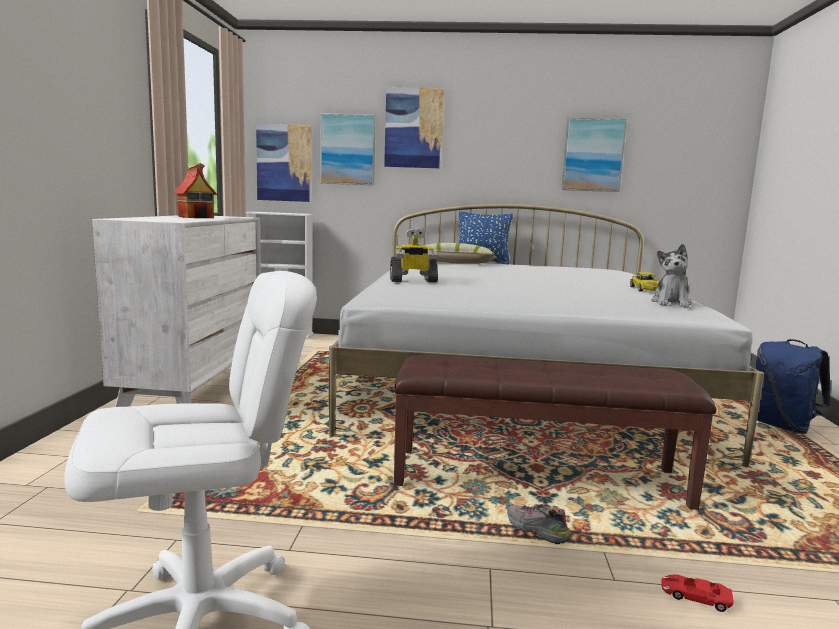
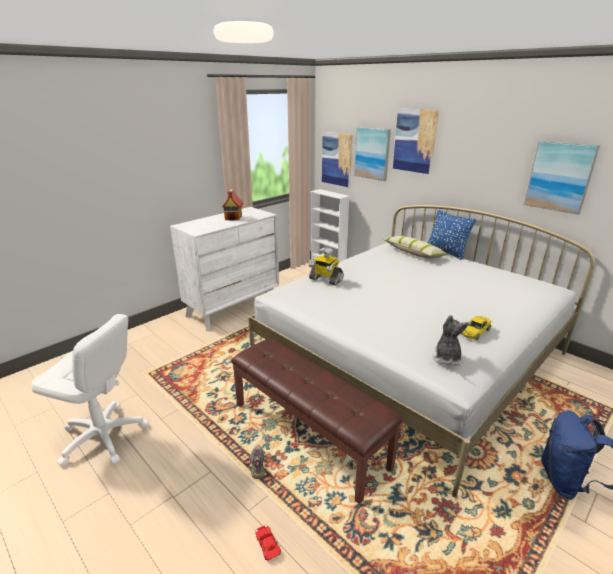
camera: 40 degrees right, 15 degrees up
(671, 303) = (446, 358): plush toy -> plush toy turned 135 degrees clockwise

